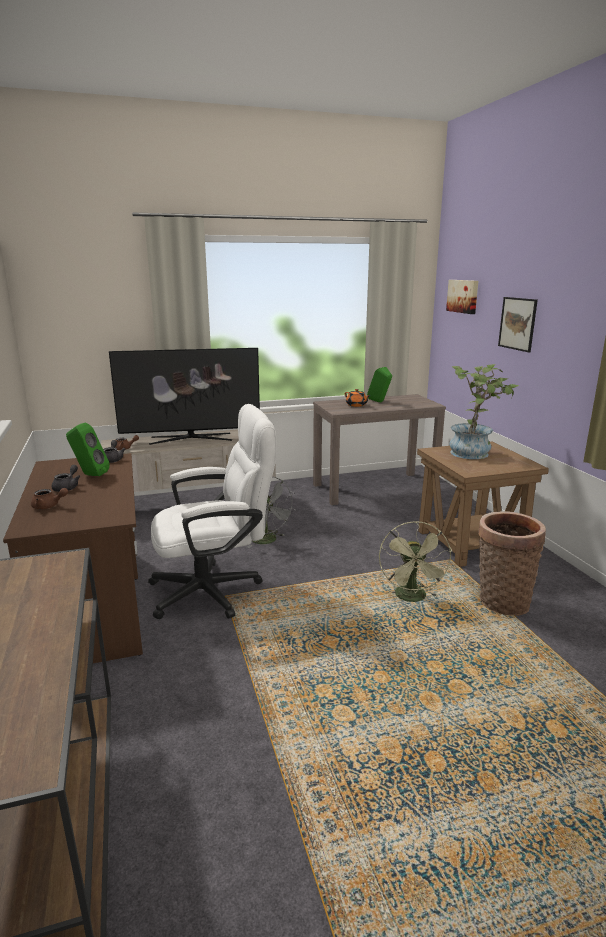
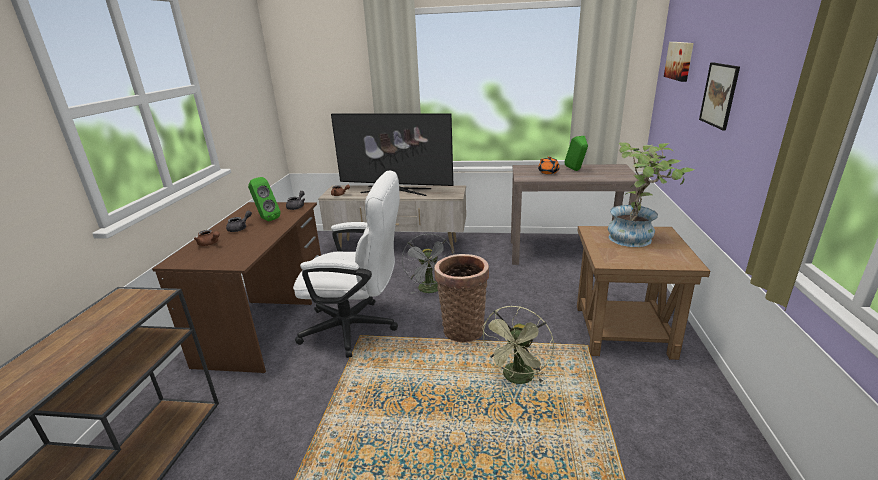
camera: 25 degrees right, 5 degrees up
(501, 600) = (609, 406): basket -> basket (462, 328)

